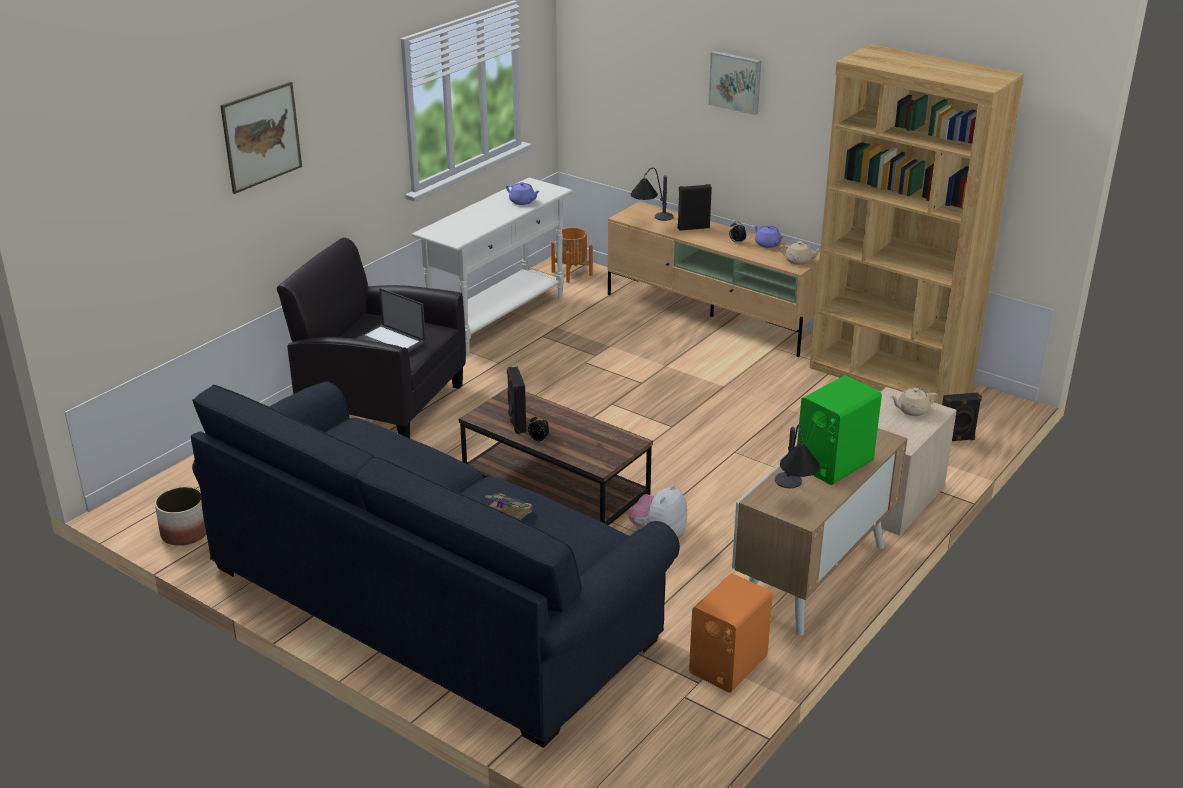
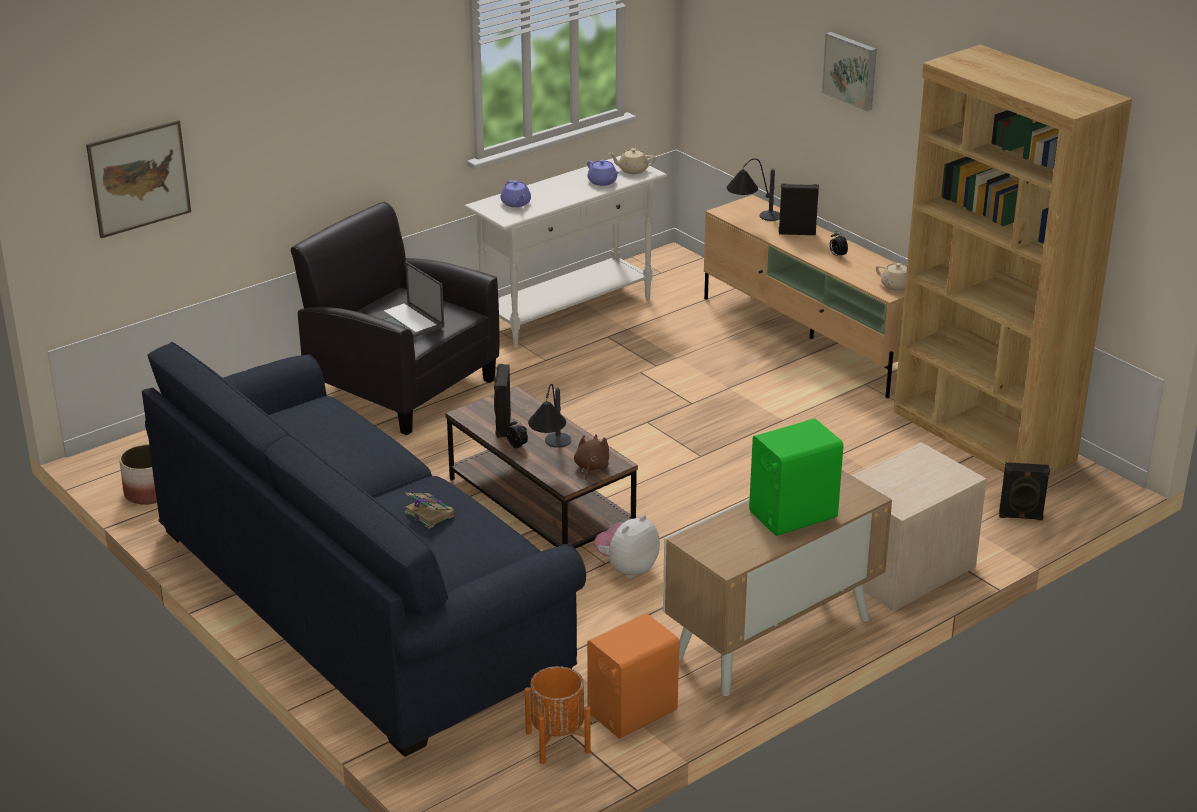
camera: 15 degrees right, 0 degrees up
(261, 137) = (289, 87): picture -> picture (139, 178)
(571, 273) = (675, 269): orange planter -> orange planter (557, 741)
(614, 449) = (591, 467): none -> brown plush toy
(768, 244) = (872, 262): purple teapot -> purple teapot (516, 203)
(793, 496) = (727, 541): table lamp -> table lamp (552, 454)
(912, 410) = (934, 472): beige teapot -> beige teapot (632, 170)

